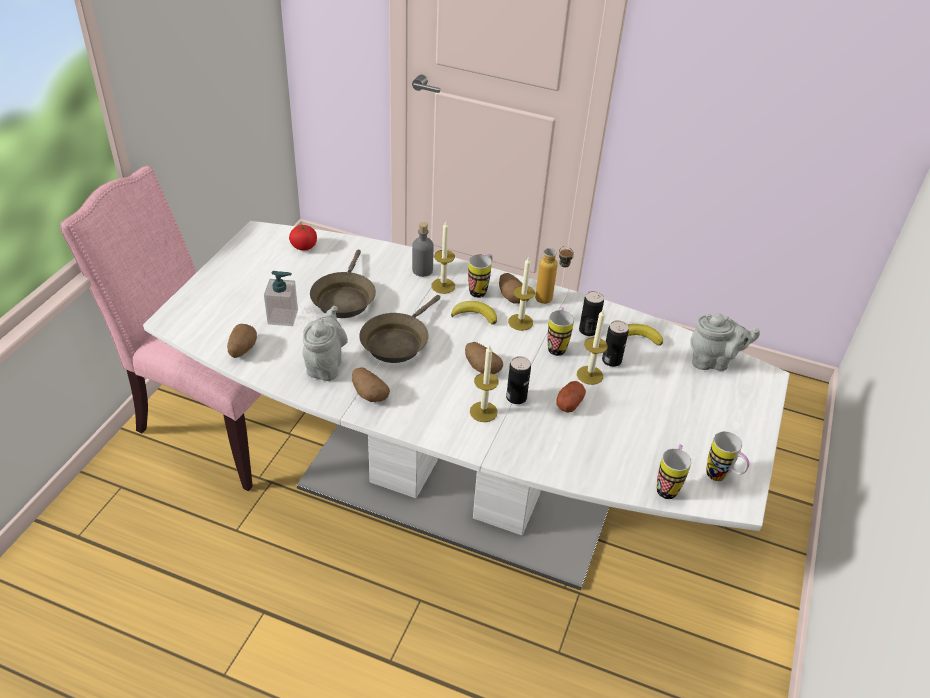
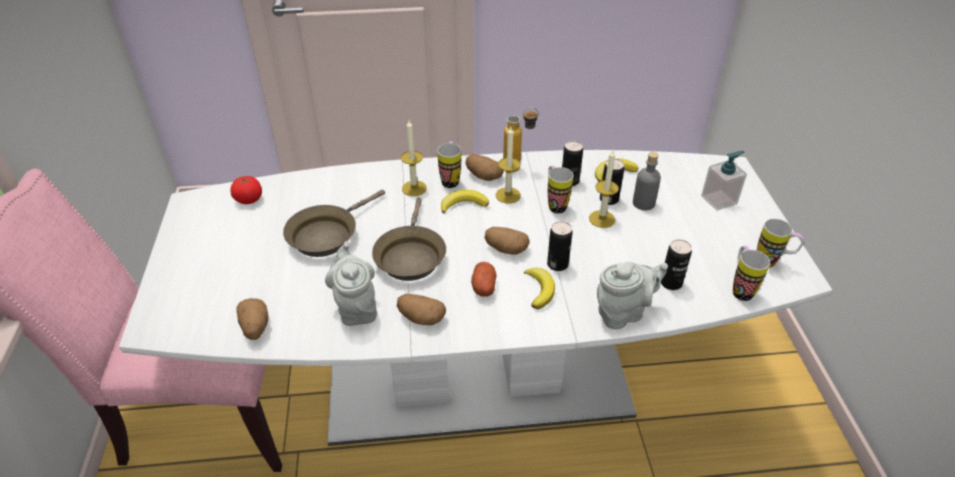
camera: 25 degrees left, 0 degrees up
(283, 317) = (276, 277): soap dispenser -> soap dispenser (719, 200)
(344, 298) = (327, 234): brown frying pan -> brown frying pan turned 60 degrees clockwise
(422, 270) = (384, 181): grey bottle -> grey bottle (643, 203)
(483, 412) = (539, 289): candle -> banana
(569, 403) = (605, 250): potato -> potato (483, 286)
(606, 454) = (671, 283): none -> can
(713, 361) = (685, 169): grey teapot -> grey teapot (623, 312)

